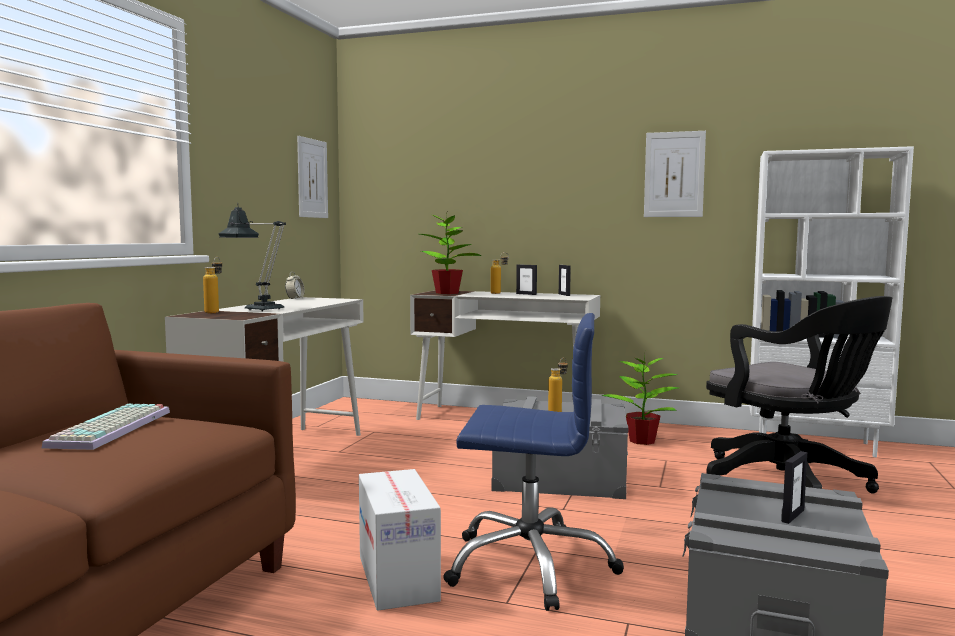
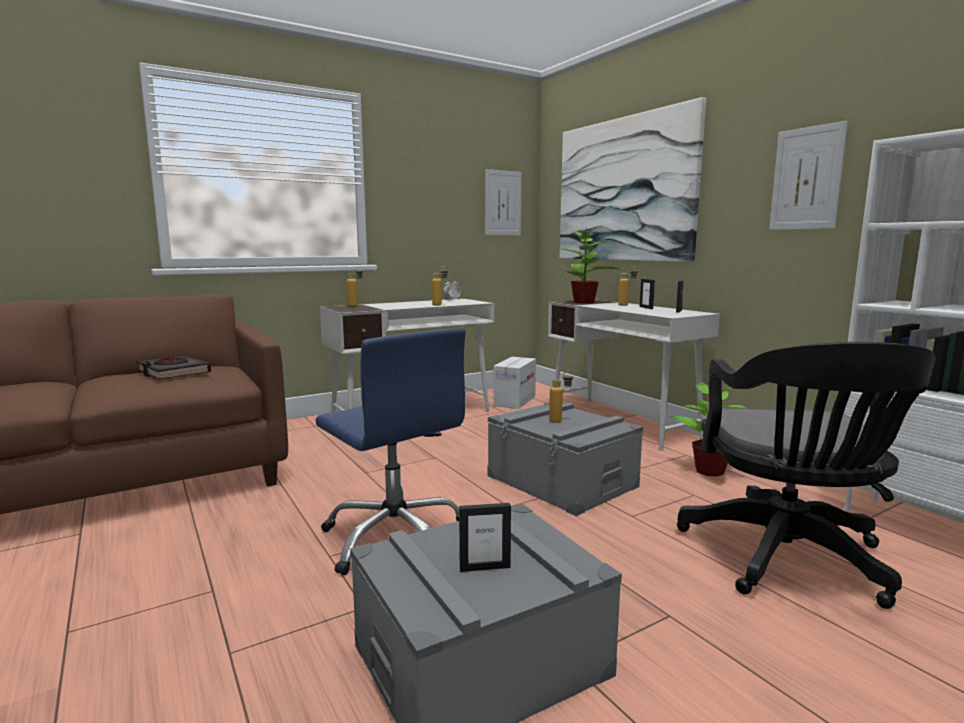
camera: 40 degrees right, 5 degrees up
(113, 429) = (173, 372): keyboard -> black book
(258, 309) = (388, 305): table lamp -> none
(317, 304) = (440, 305): none -> bottle
(398, 578) = (311, 514): cardboard box -> cardboard box (515, 401)
(471, 172) = (623, 190): none -> picture

